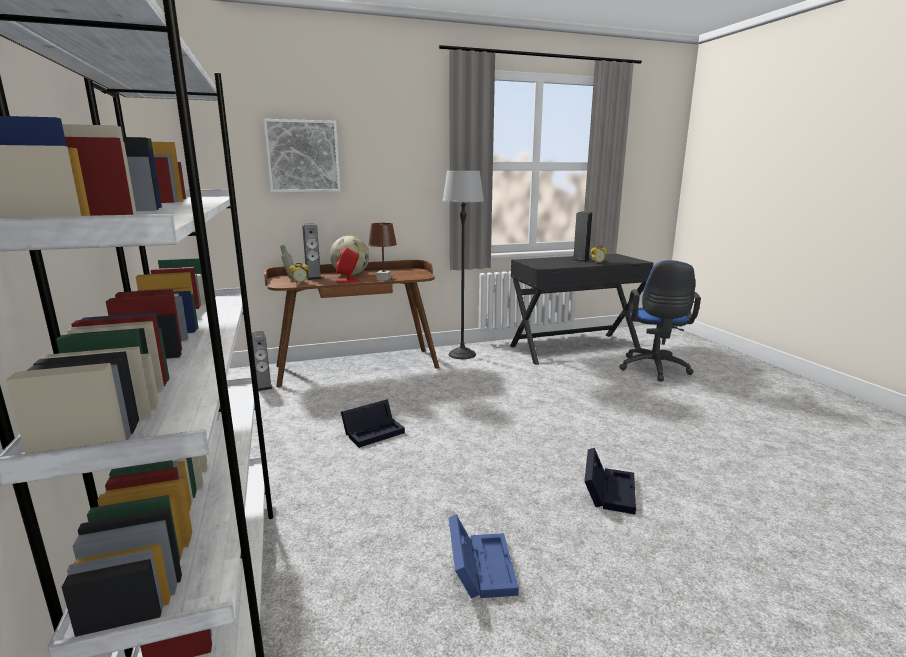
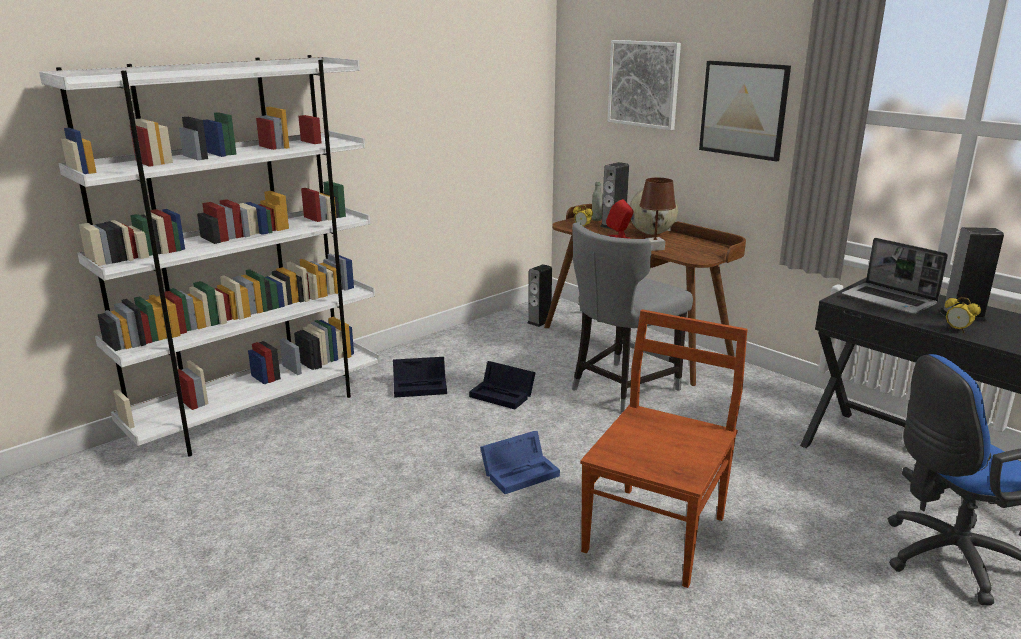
camera: 65 degrees right, 5 degrees up
(398, 169) = (743, 109): none -> picture
(417, 388) = (621, 388): none -> grey chair
(462, 354) = (759, 388): floor lamp -> none
(480, 566) = (335, 495): blue storage box -> blue storage box (521, 472)
(550, 262) = (890, 300): none -> laptop
(607, 426) = (656, 532): none -> brown chair
(608, 490) = (496, 548): black storage box -> black storage box (421, 386)

